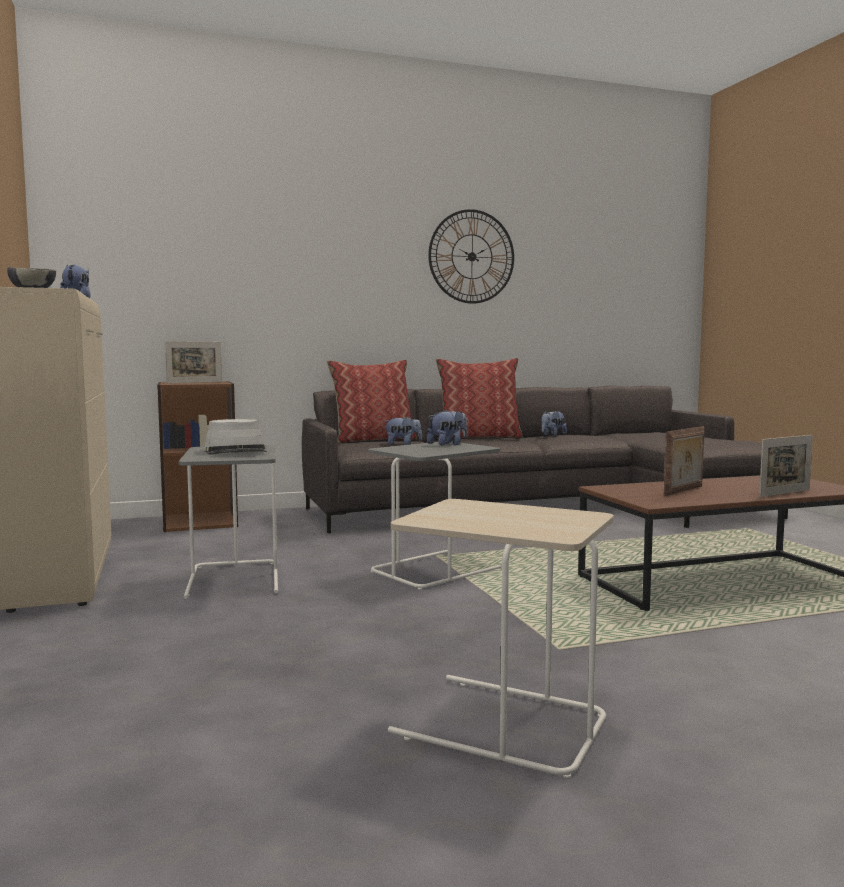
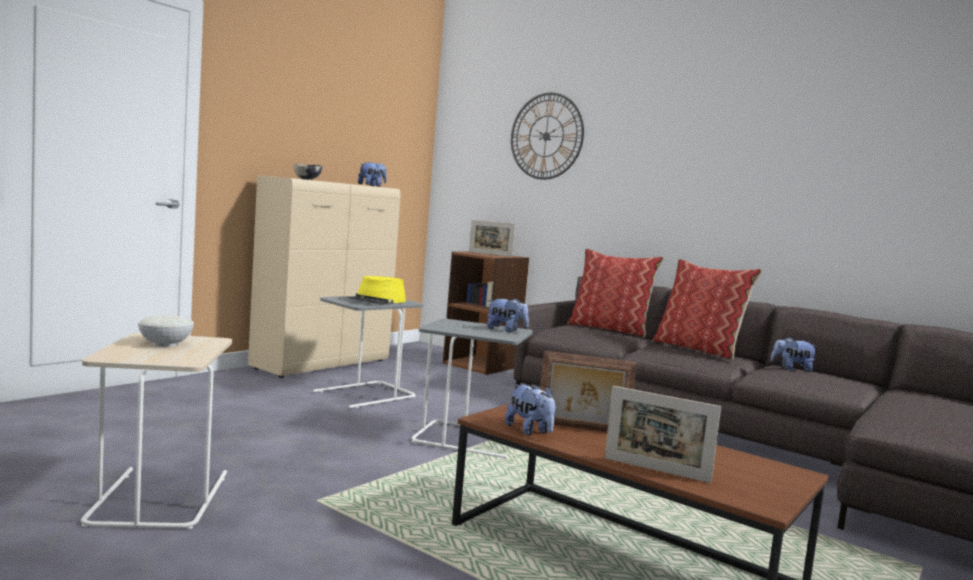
camera: 55 degrees right, 0 degrees up
(236, 451) = (377, 301): grey hat -> yellow hat
(403, 444) = (600, 336): plush toy -> plush toy (530, 431)
(471, 256) = (773, 151): wall clock -> wall clock (546, 136)
(476, 516) = (165, 343): none -> white bowl

